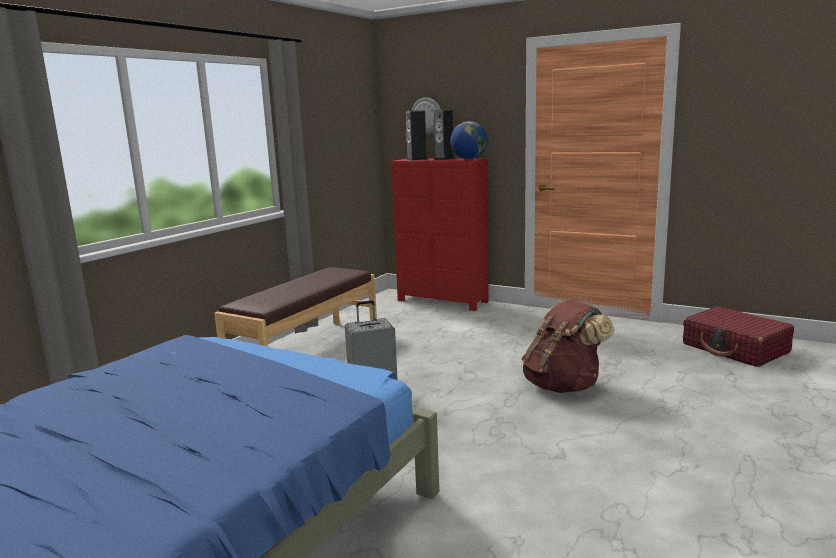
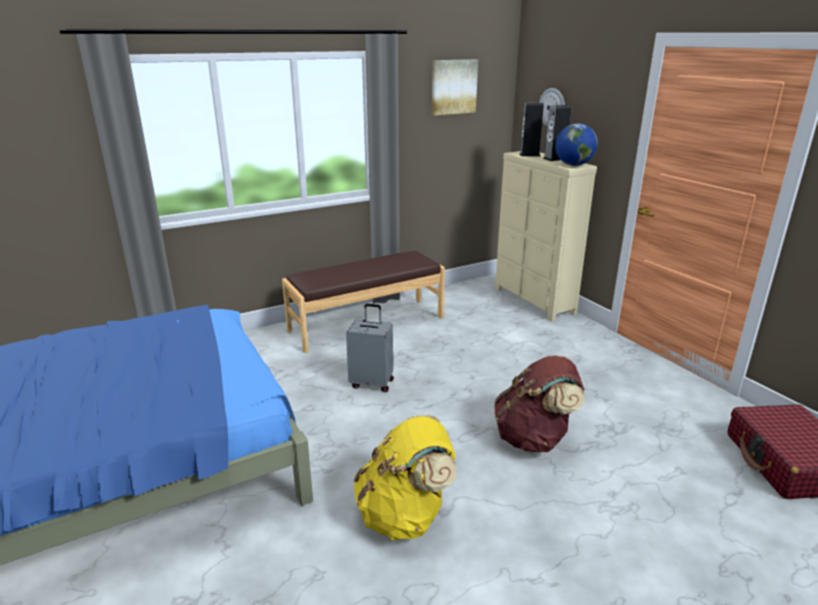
camera: 30 degrees right, 10 degrees up
(334, 100) = (453, 87): none -> picture
(442, 301) = (533, 301): red dresser -> beige dresser
(533, 470) = (405, 515): none -> yellow backpack

